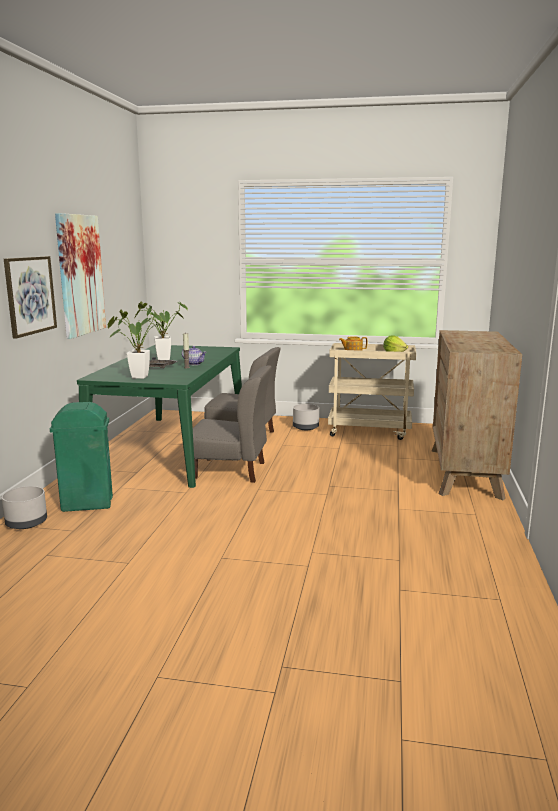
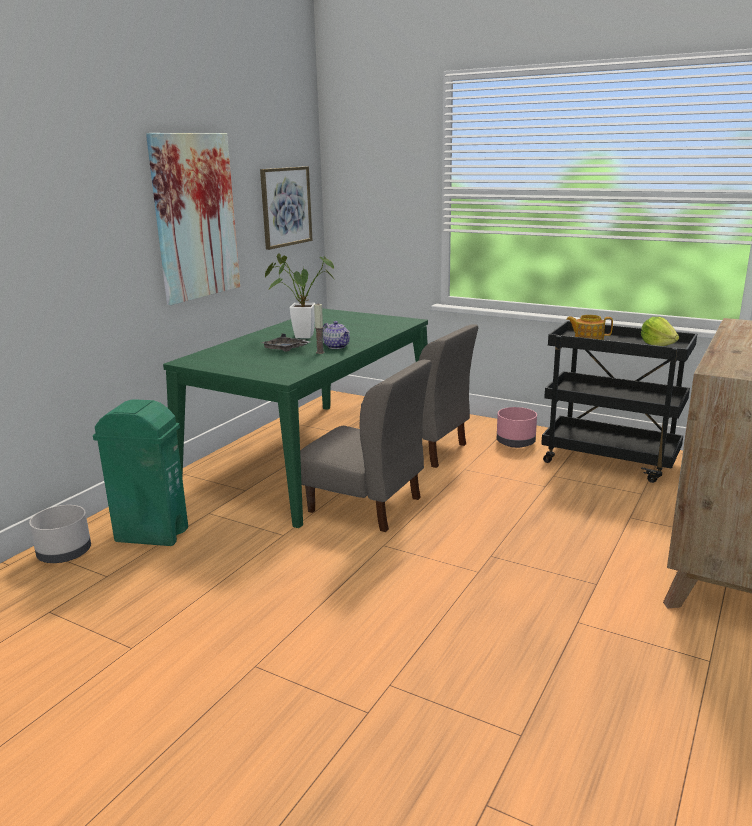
camera: 20 degrees right, 5 degrees up
(30, 295) = (97, 249): picture -> picture (286, 206)
(136, 377) = (238, 364): potted plant -> none
(306, 427) = (516, 442): grey planter -> pink planter
(370, 431) = (610, 461): beige cart -> black cart

